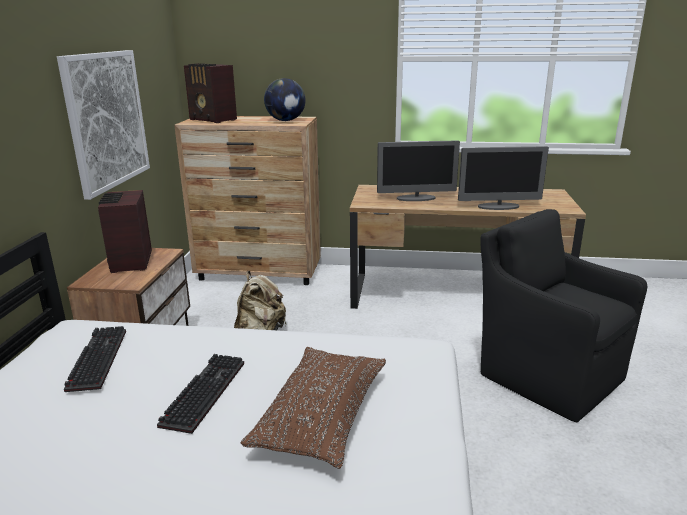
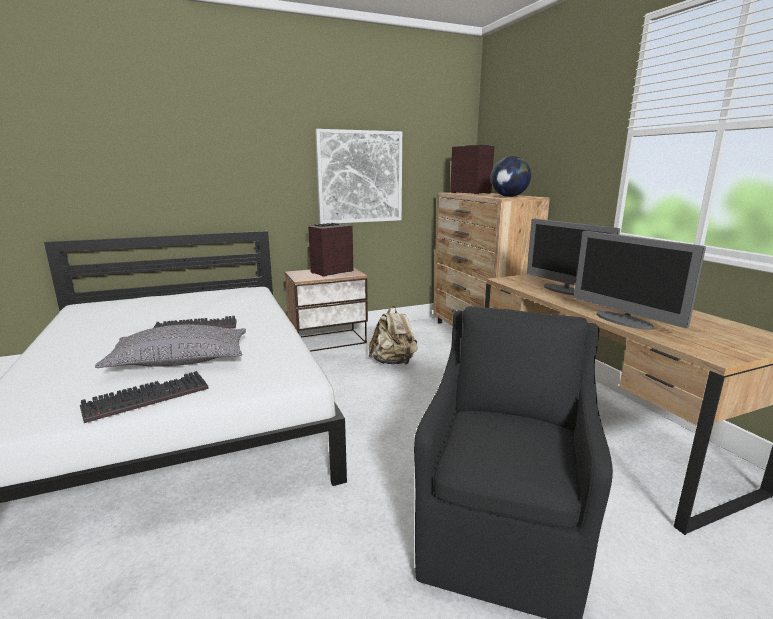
camera: 60 degrees right, 5 degrees down
(96, 358) = (221, 299): keyboard -> keyboard (149, 397)
(213, 120) = (470, 193): radio -> radio turned 135 degrees clockwise
(321, 416) = (180, 362): brown pillow -> grey pillow

